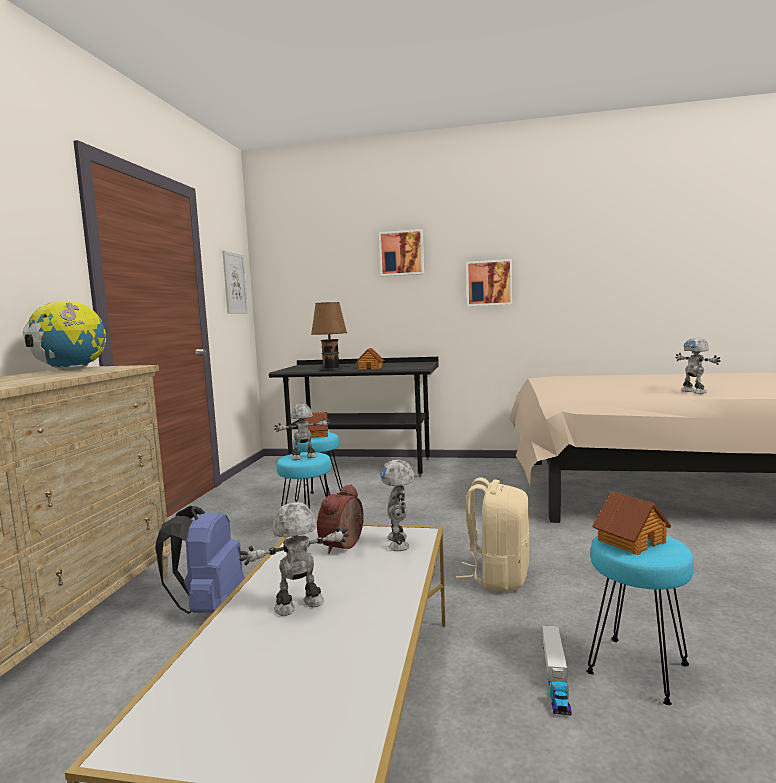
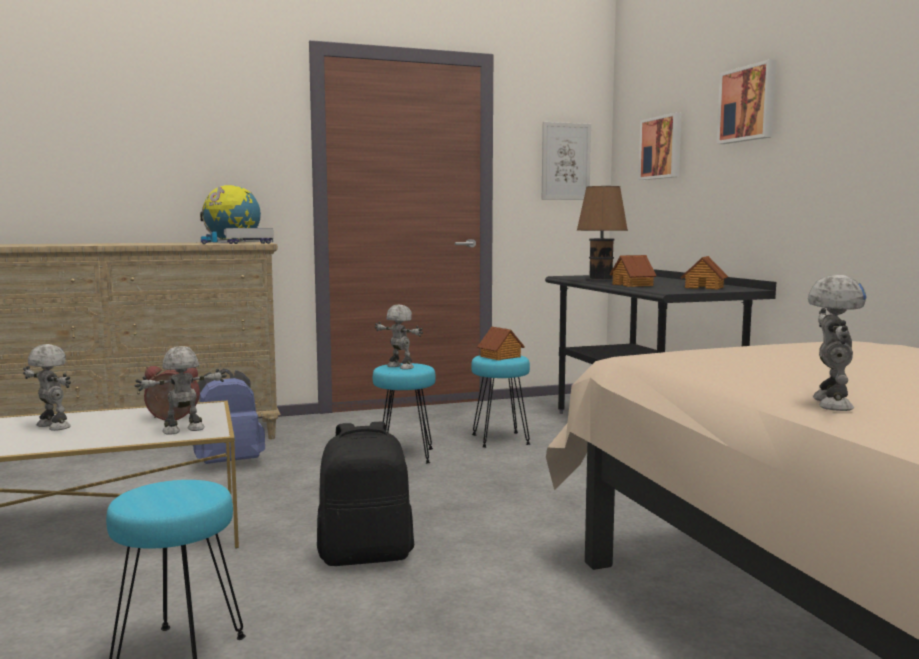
camera: 60 degrees right, 0 degrees up
(489, 283) = (860, 149): picture -> picture (662, 147)
(498, 577) = (366, 555): beige backpack -> black backpack
(555, 678) = (151, 612): toy truck -> toy truck (237, 243)
(630, 541) = (175, 489): toy house -> toy house (704, 287)
(694, 391) = (829, 404): toy robot -> toy robot turned 150 degrees clockwise

